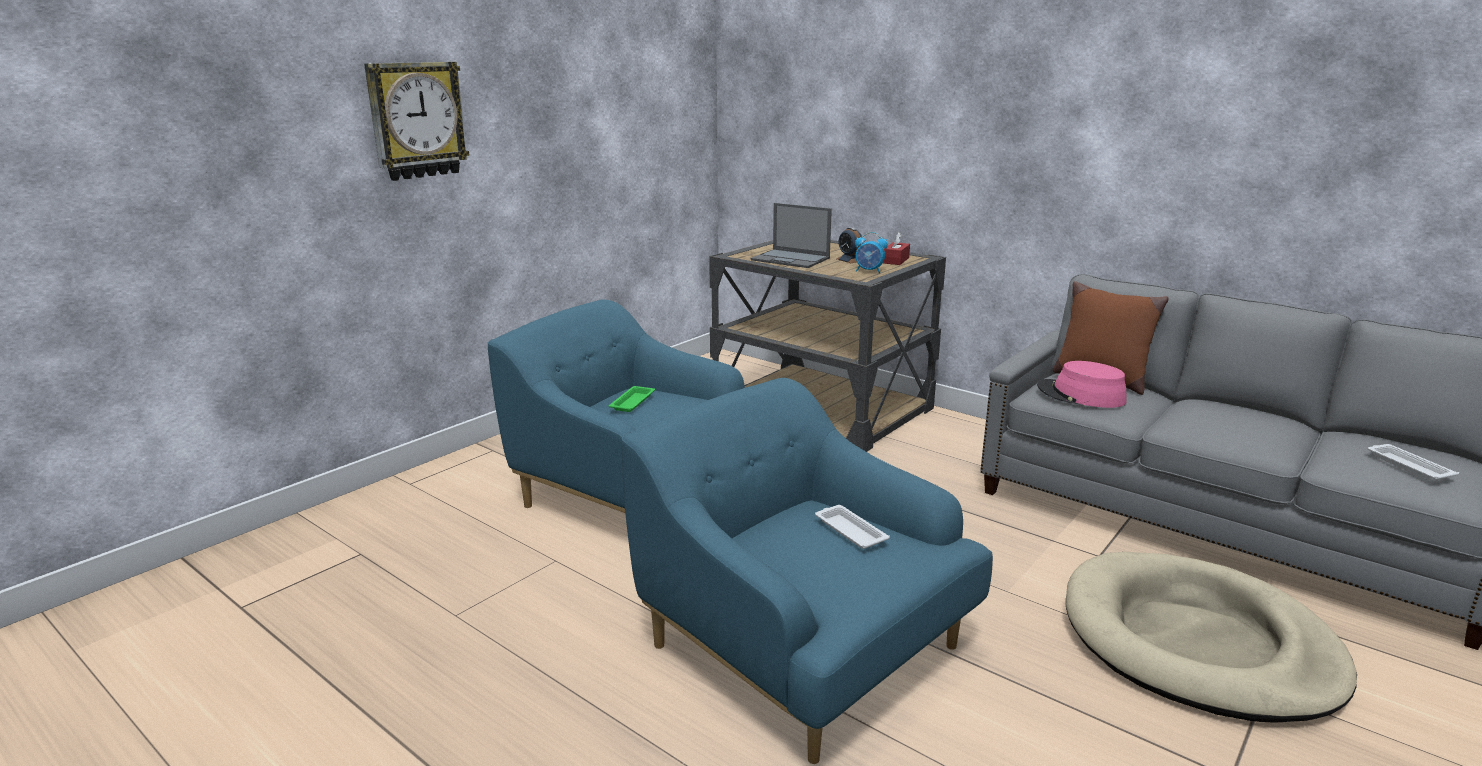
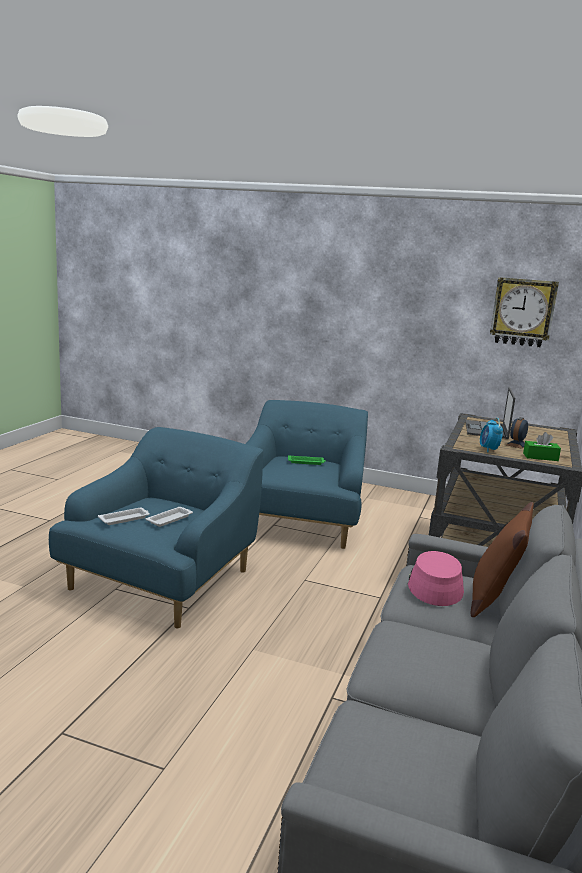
camera: 70 degrees right, 5 degrees down
(416, 120) = (326, 287): wall clock -> wall clock (523, 312)
(896, 260) = (540, 457): red tissue box -> green tissue box
(1197, 643) = (217, 739): beige dog bed -> none
(1407, 466) = (391, 760): white tray -> white tray (125, 519)

